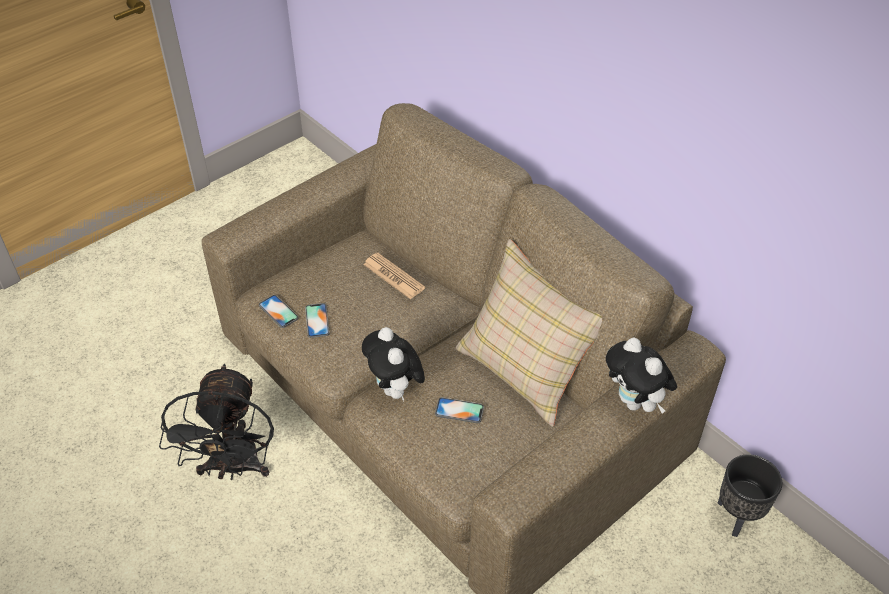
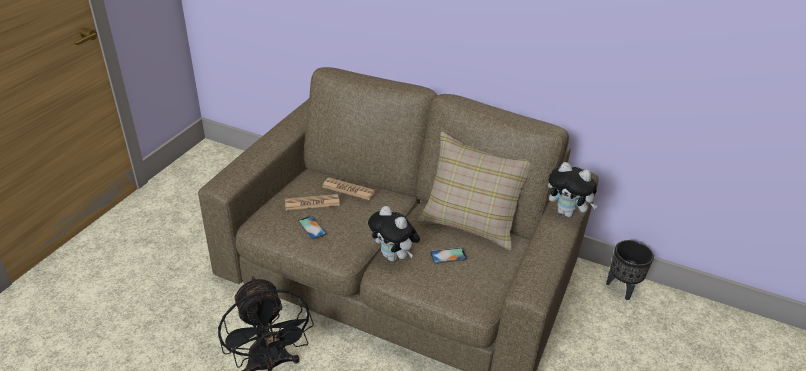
camera: 25 degrees left, 10 degrees down
(278, 311) = (278, 229): phone -> none
(336, 285) = (312, 203): none -> newspaper

